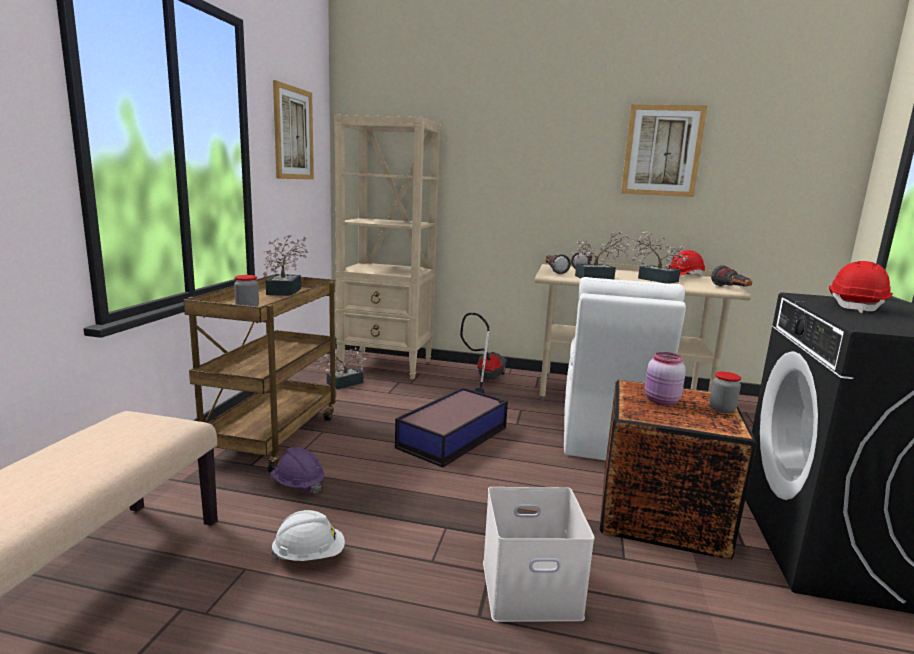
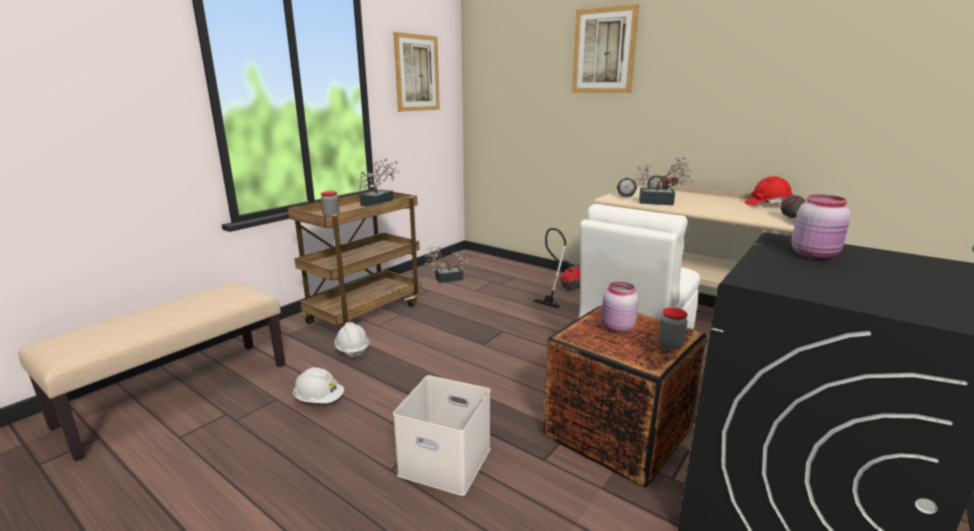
camera: 25 degrees right, 5 degrees up
(298, 485) = (352, 350): purple hard hat -> white hard hat
(387, 365) = (494, 267): beige bookcase -> none
(454, 437) = (495, 334): storage box -> none
(654, 279) = (722, 206): potted plant -> none
(662, 151) = (756, 68): picture -> picture (603, 51)
(856, 306) = (815, 255): red hard hat -> pink jar

